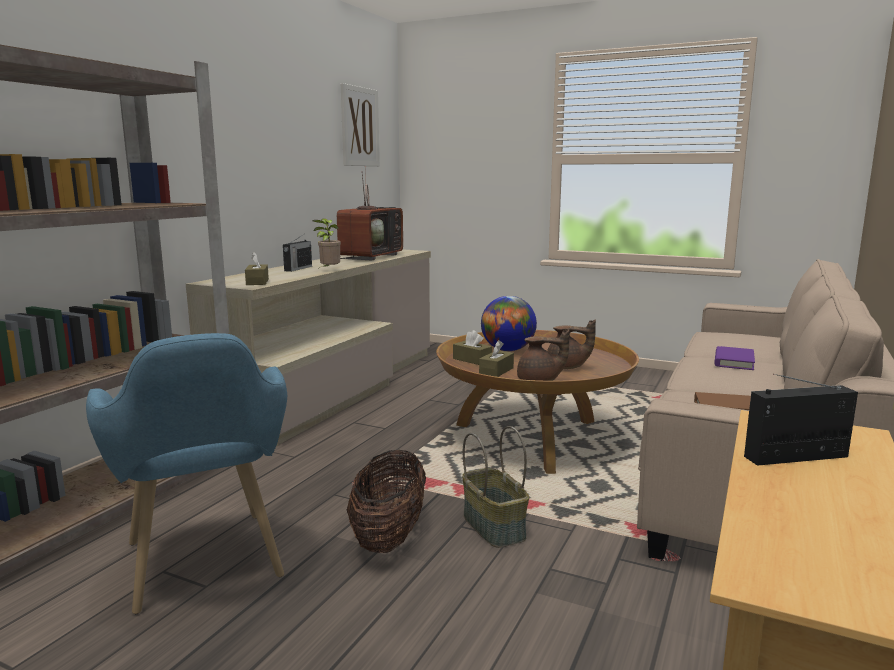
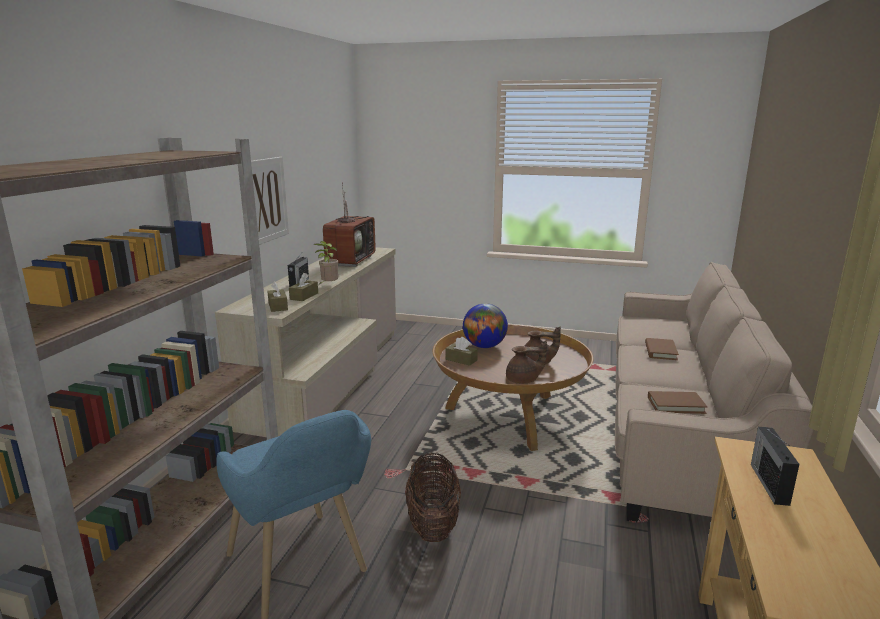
camera: 10 degrees left, 5 degrees up
(359, 127) = (330, 143): picture -> picture (266, 200)
(495, 527) = (509, 505): basket -> none
(496, 371) = (485, 371): brown tissue box -> brown tissue box (304, 296)
(733, 361) = (660, 351): purple book -> brown book
(798, 457) = (769, 483): radio -> radio turned 60 degrees counterclockwise

